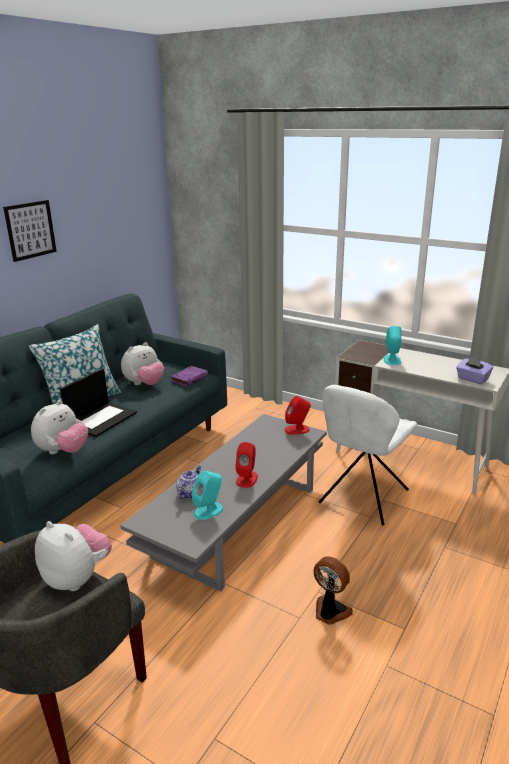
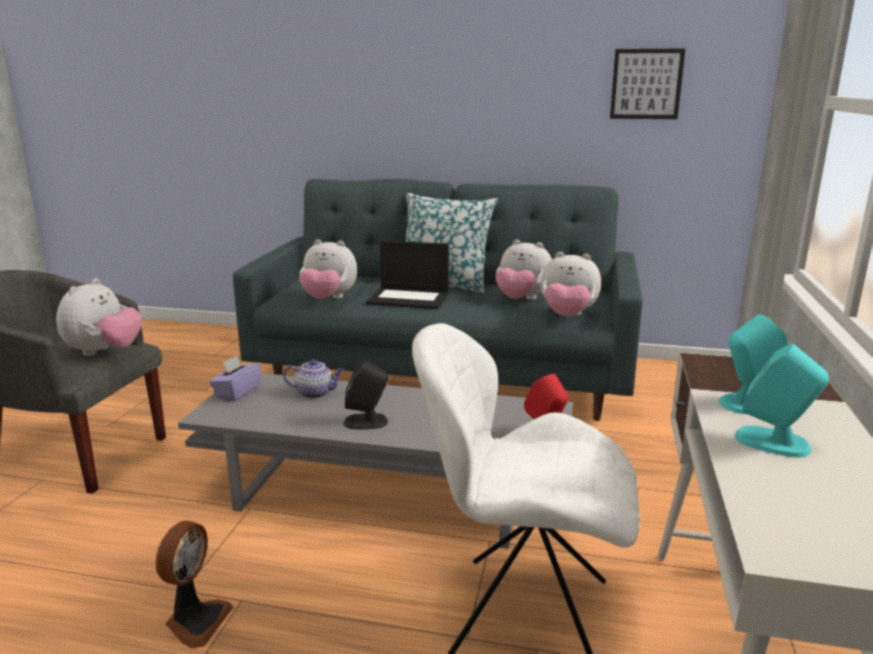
camera: 70 degrees right, 5 degrees down
(30, 230) = (490, 72): picture -> picture (646, 84)
(190, 378) = (567, 316): purple book -> plush toy
(209, 510) = (279, 411): turquoise speaker -> turquoise speaker (773, 442)
(247, 479) = (366, 422): red speaker -> black speaker
(472, 379) = (781, 521): purple tissue box -> purple tissue box (237, 392)

